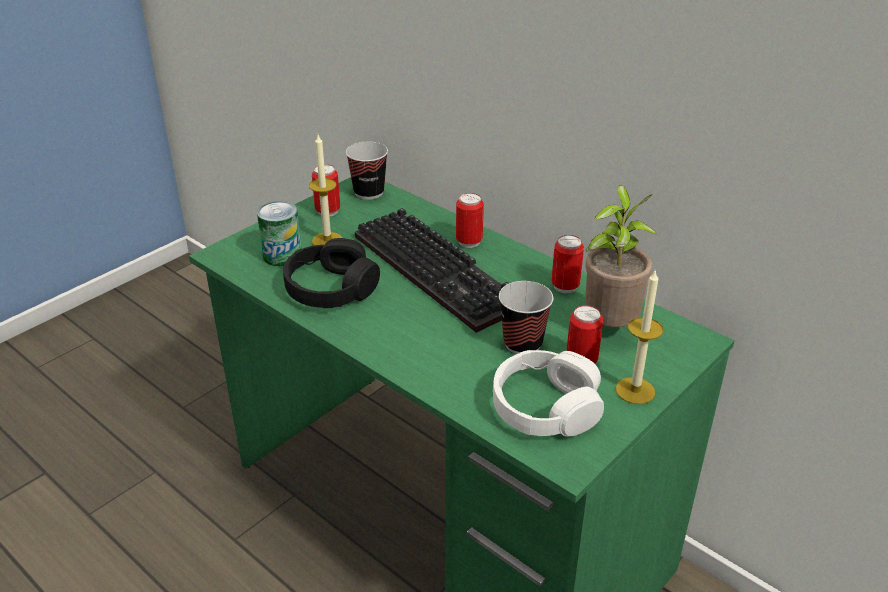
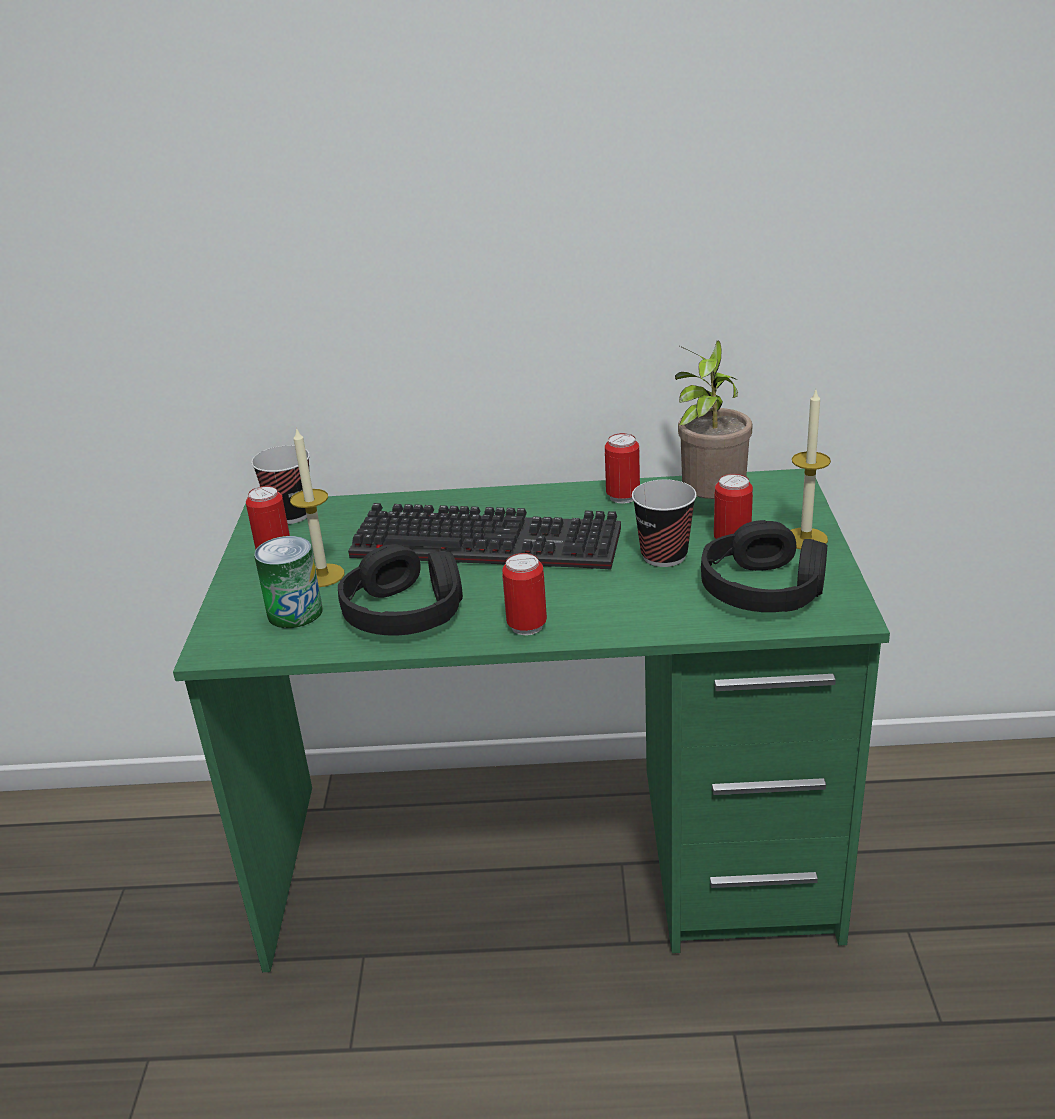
camera: 40 degrees left, 5 degrees down
(469, 242) = (475, 506): can -> can (527, 626)
(545, 407) = (763, 589): white headphones -> black headphones

